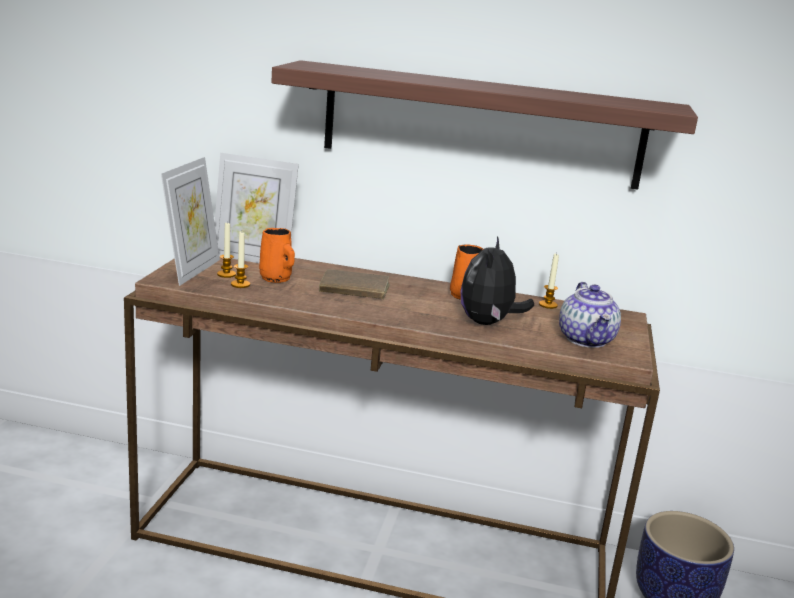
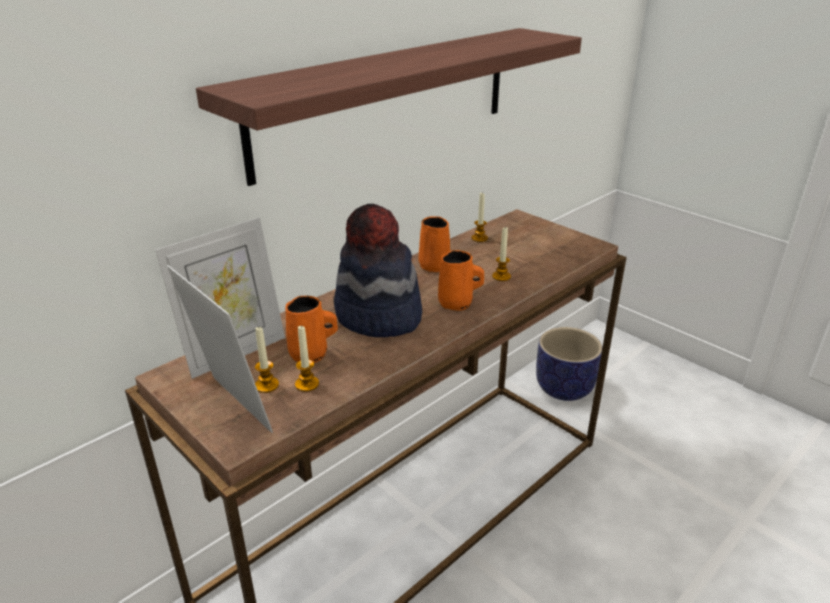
camera: 55 degrees left, 10 degrees up
(354, 289) = (378, 316): brown book -> hat
(414, 313) = (457, 304): none -> orange mug
(488, 323) = (501, 276): plush toy -> candle
(587, 340) = (556, 248): teapot -> none

